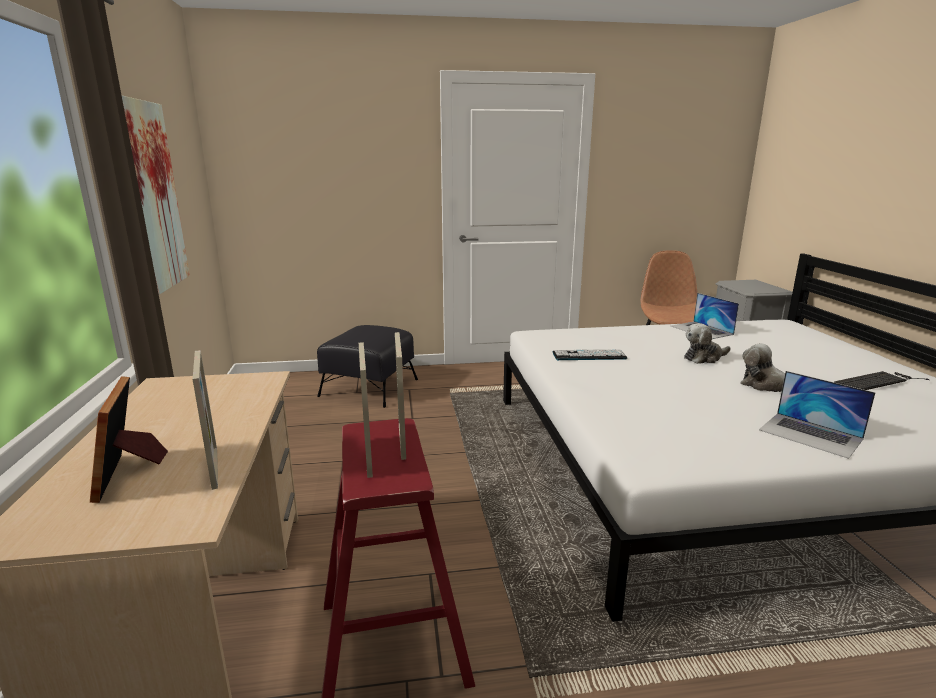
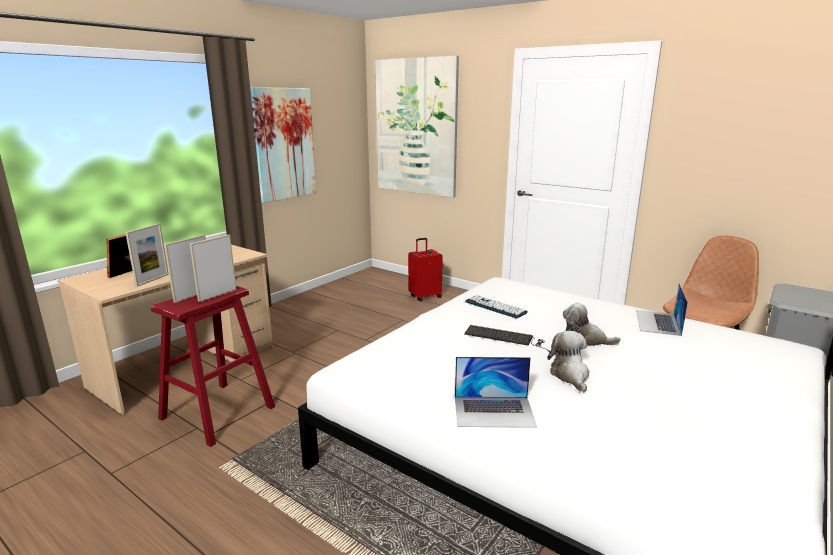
camera: 45 degrees right, 0 degrees up
(300, 169) = (416, 127): none -> picture
(370, 387) = (425, 296): black ottoman -> red suitcase
(810, 434) = (494, 411): laptop -> laptop turned 90 degrees counterclockwise
(878, 381) = (698, 419): keyboard -> keyboard (506, 337)

